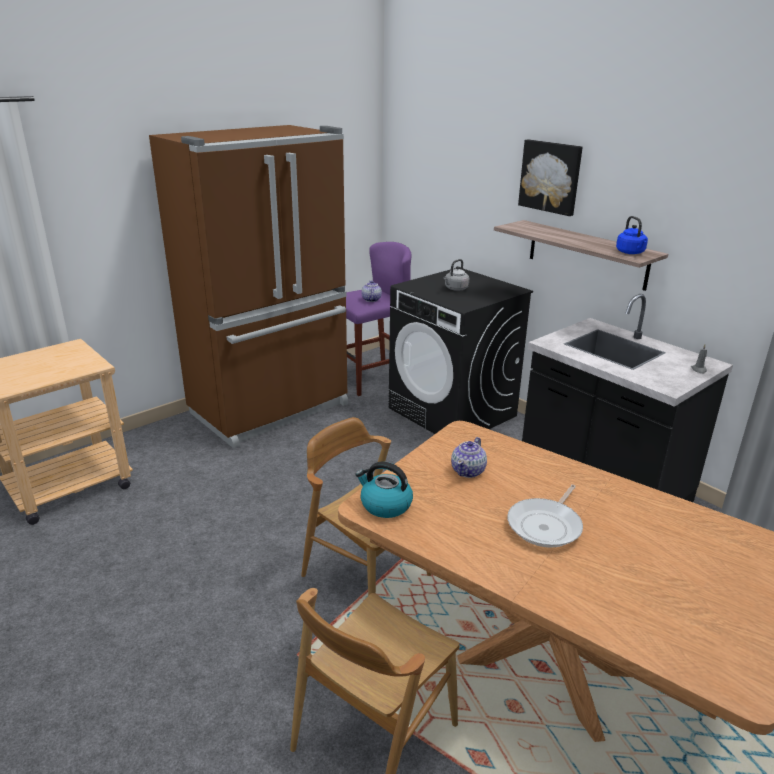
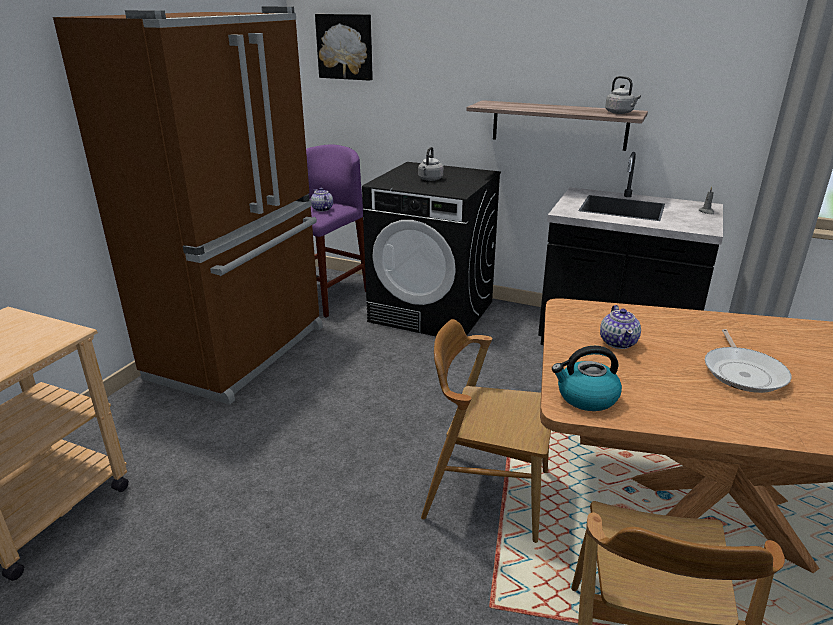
camera: 25 degrees left, 0 degrees up
(551, 177) = (511, 51): picture -> picture (345, 47)
(631, 253) = (620, 113): blue kettle -> grey kettle

